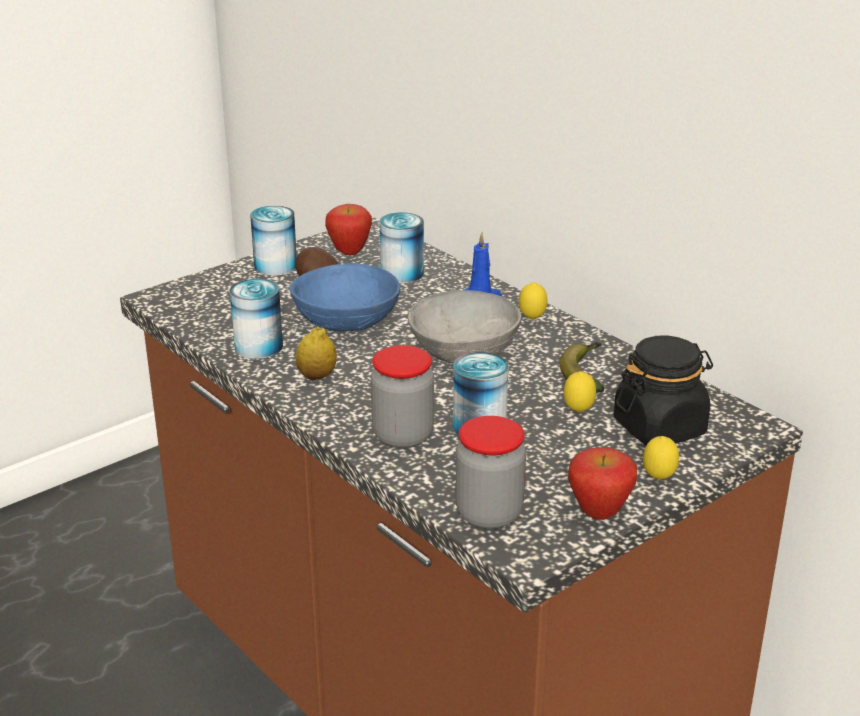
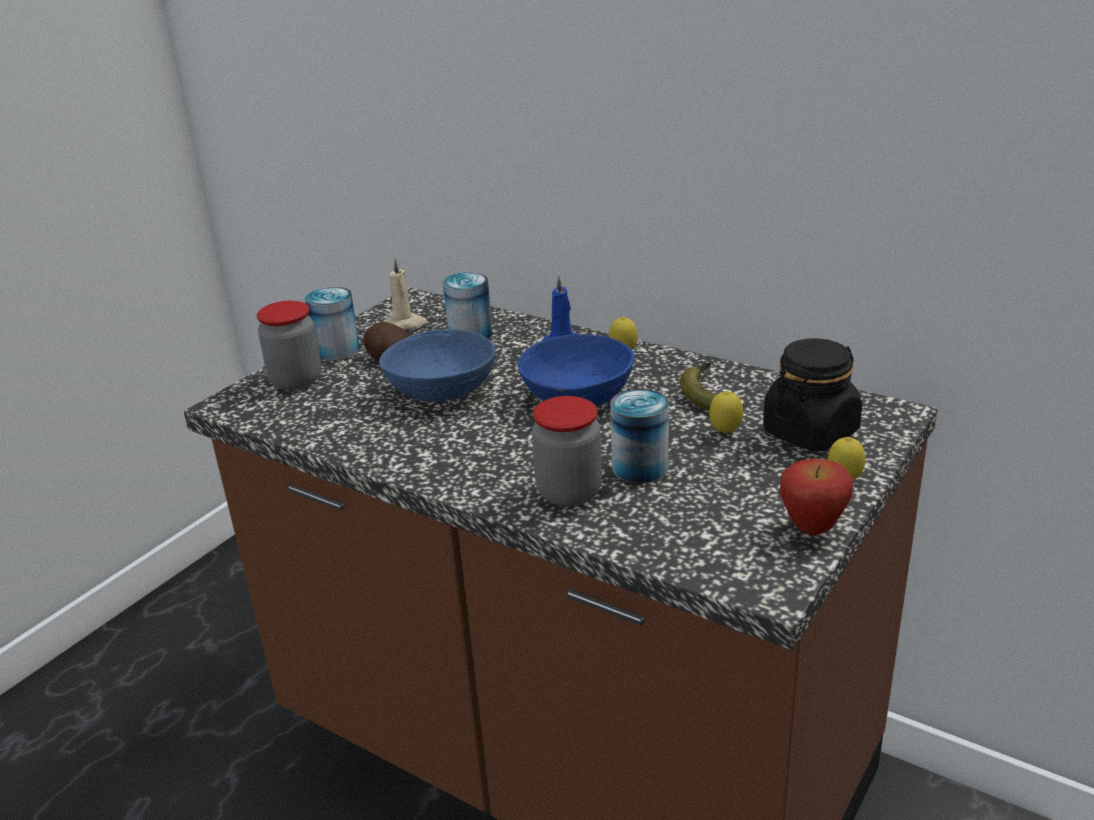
camera: 15 degrees left, 0 degrees up
(258, 347) = (364, 433): can -> none
(317, 376) = (444, 451): lemon -> none
(349, 252) = (405, 324): apple -> beige candle
(466, 351) = (579, 396): grey bowl -> blue bowl
(489, 514) = (706, 554): jar -> jar (296, 381)

